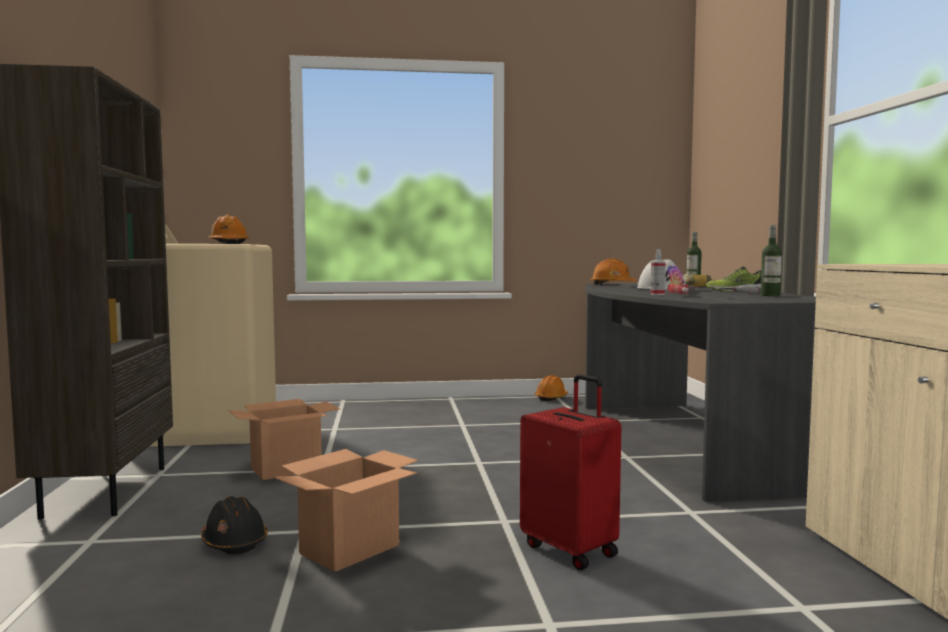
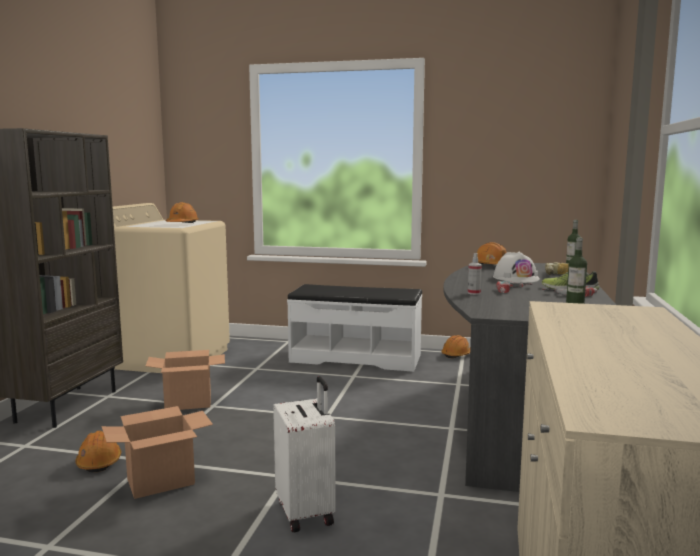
camera: 20 degrees right, 5 degrees up
(234, 542) = (99, 462): black hard hat -> orange hard hat
(444, 409) = (356, 358): none -> white bench
(571, 549) = (306, 512): red suitcase -> white suitcase

